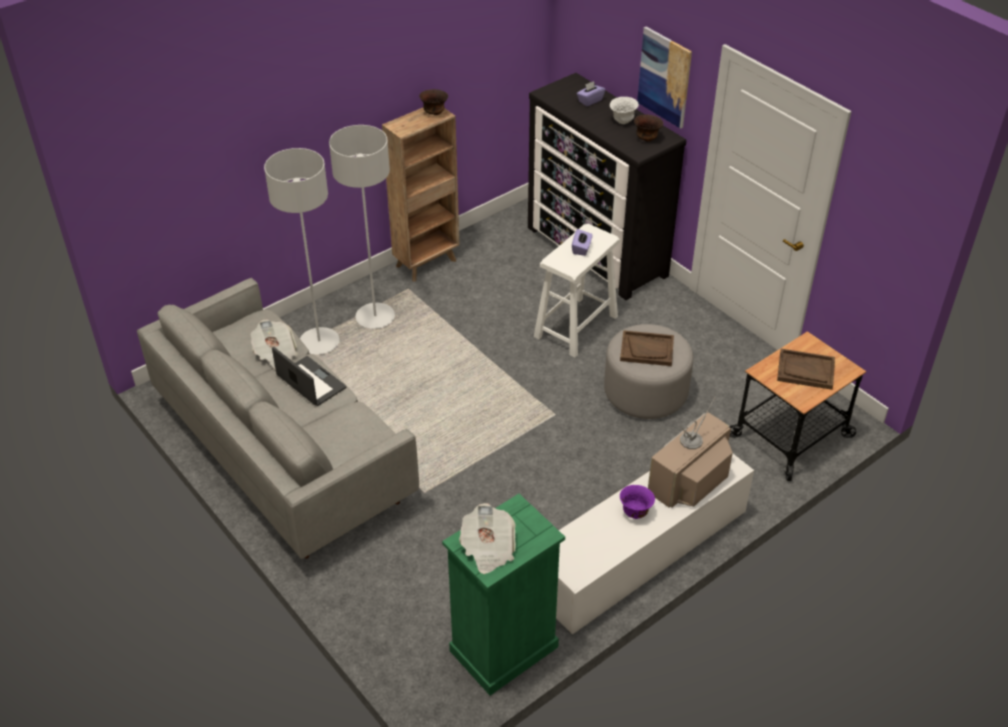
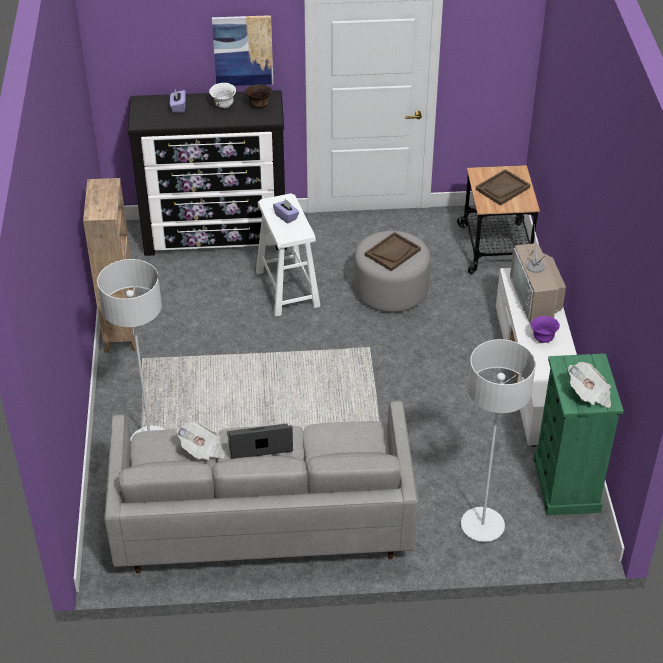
camera: 55 degrees left, 0 degrees up
(375, 317) = (156, 394): grey floor lamp -> grey floor lamp (482, 526)
(434, 112) = (102, 186): brown bowl -> none

